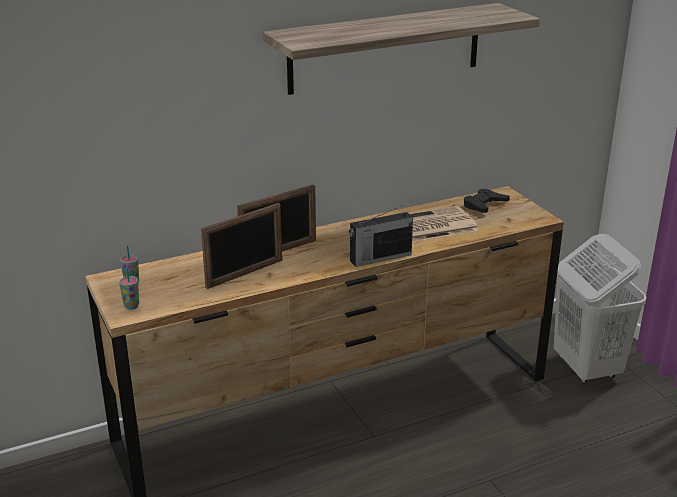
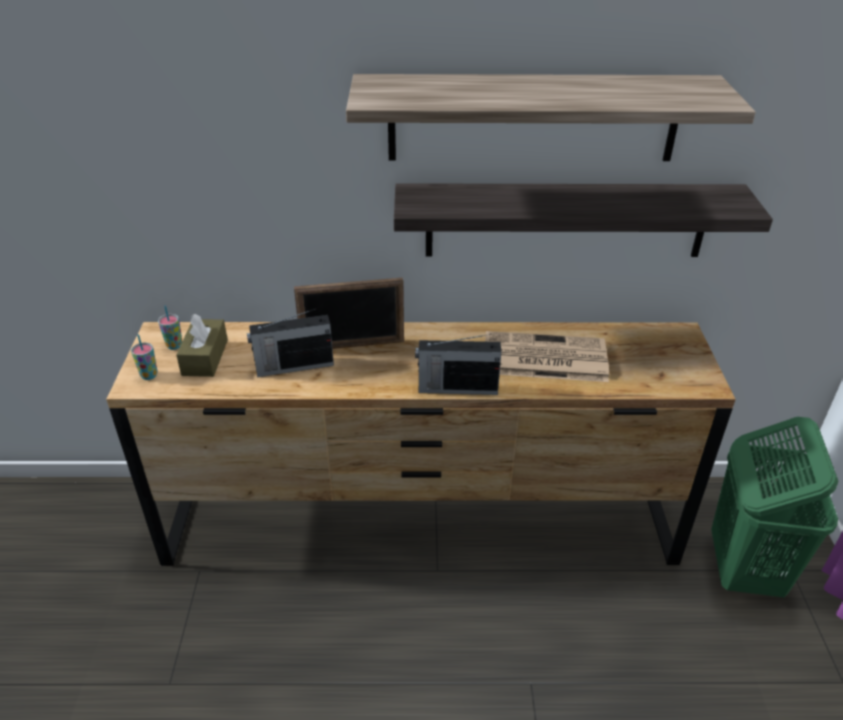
camera: 25 degrees right, 10 degrees up
(167, 285) = (205, 357): none -> brown tissue box
(245, 274) = (293, 366): picture frame -> radio
(412, 122) = (566, 220): none -> shelf
(484, 205) = (644, 344): black game controller -> none
(586, 368) = (743, 568): white laundry basket -> green laundry basket

